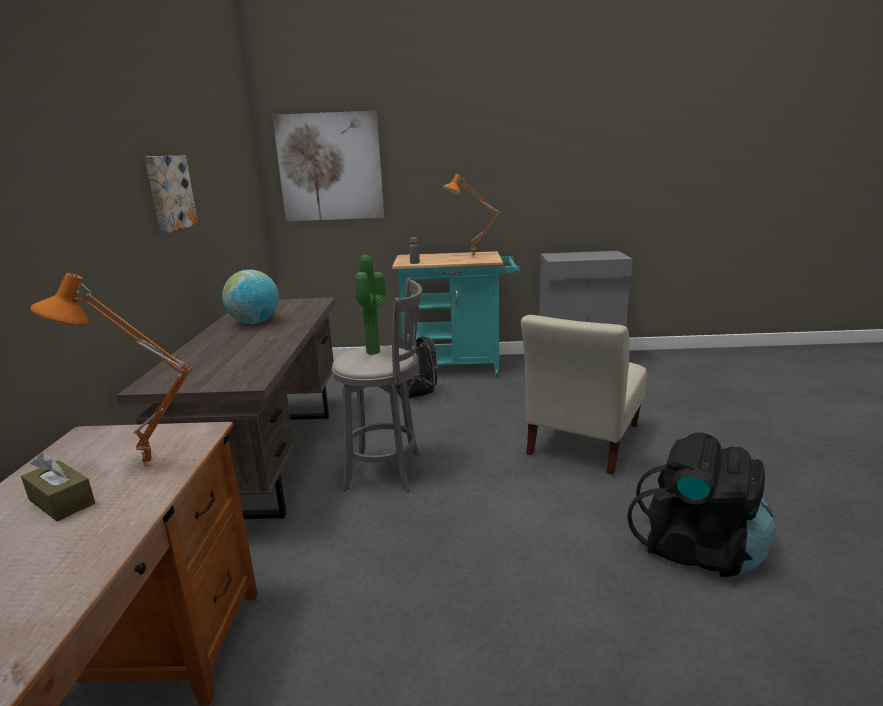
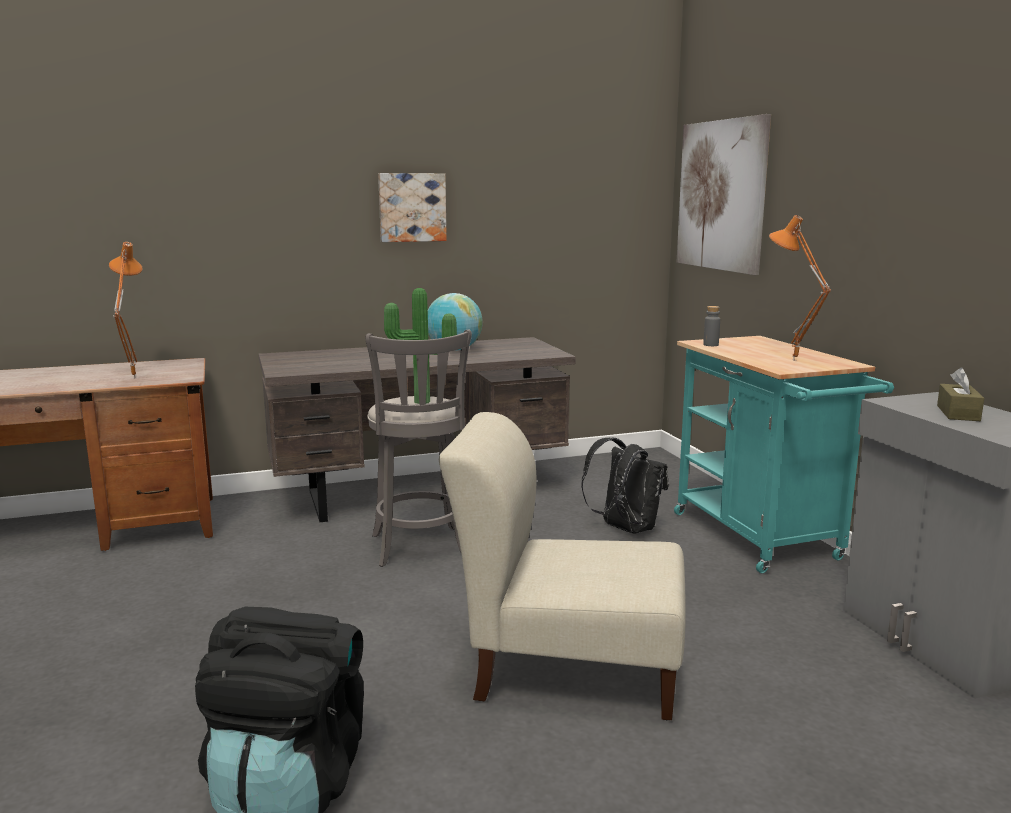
camera: 70 degrees right, 5 degrees down
(62, 501) = (94, 374): brown tissue box -> brown tissue box (958, 413)

